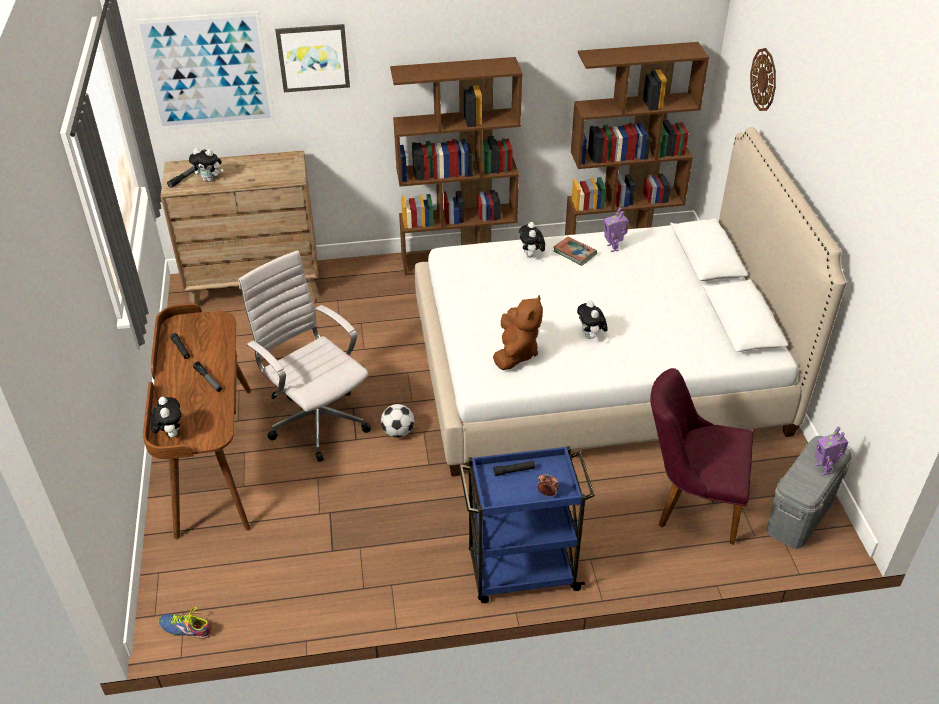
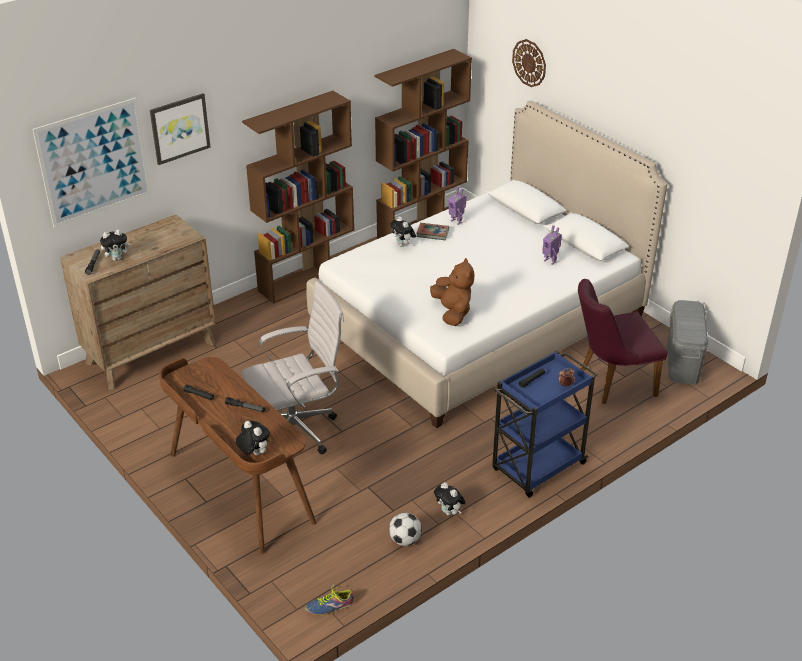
camera: 30 degrees left, 5 degrees down
(316, 420) = (298, 430): white office chair -> white office chair turned 135 degrees clockwise
(398, 432) = (370, 414): football -> football (405, 540)
(591, 336) = (494, 284): plush toy -> plush toy (449, 512)
(824, 468) = (695, 318): toy robot -> toy robot (550, 261)

